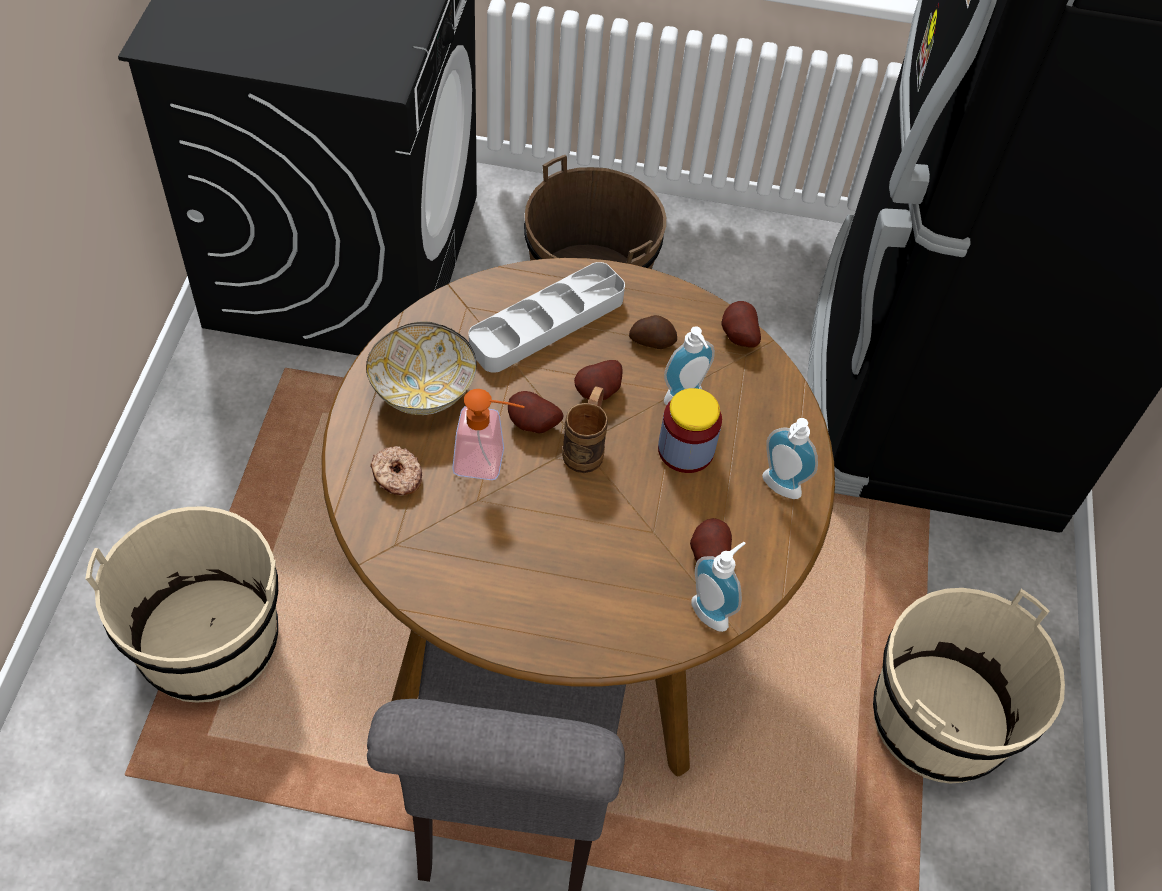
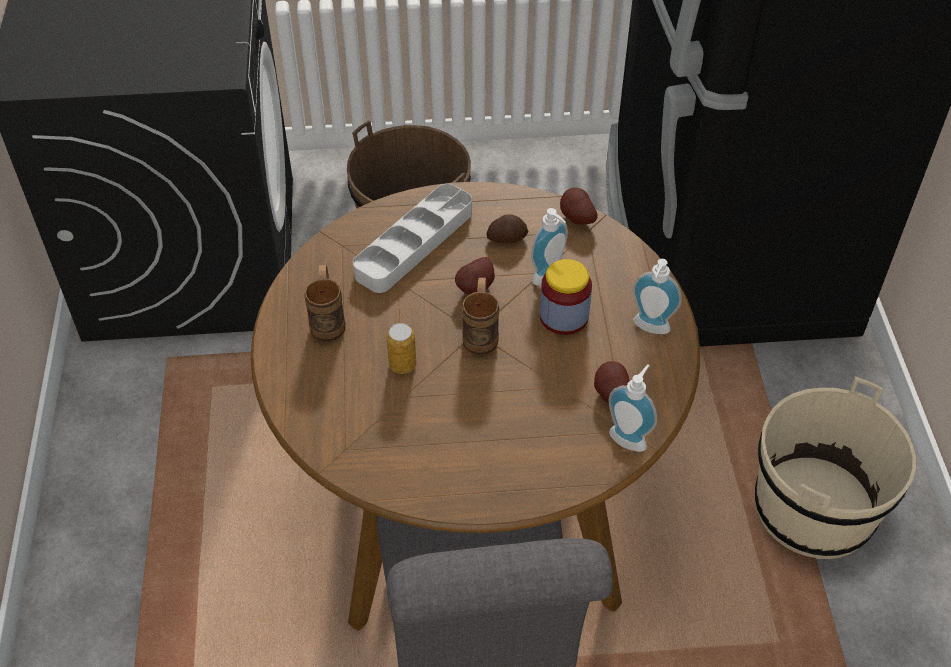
camera: 10 degrees left, 5 degrees down
(209, 641) = (168, 605): beige bucket -> none
(397, 477) = (328, 395): donut -> none
(424, 391) = (328, 321): bowl -> brown mug
(488, 462) = (402, 365): soap dispenser -> can
(532, 426) = (429, 327): potato -> none

